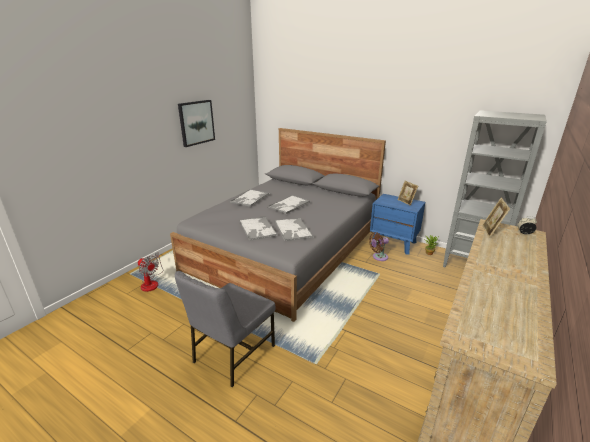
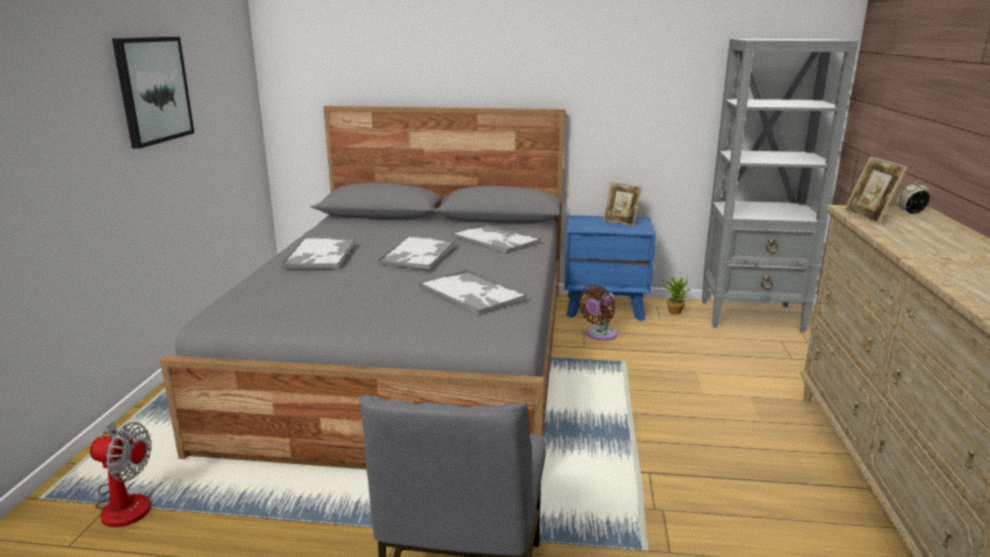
camera: 25 degrees left, 5 degrees down
(258, 229) = (397, 304): tray -> tray (496, 240)

